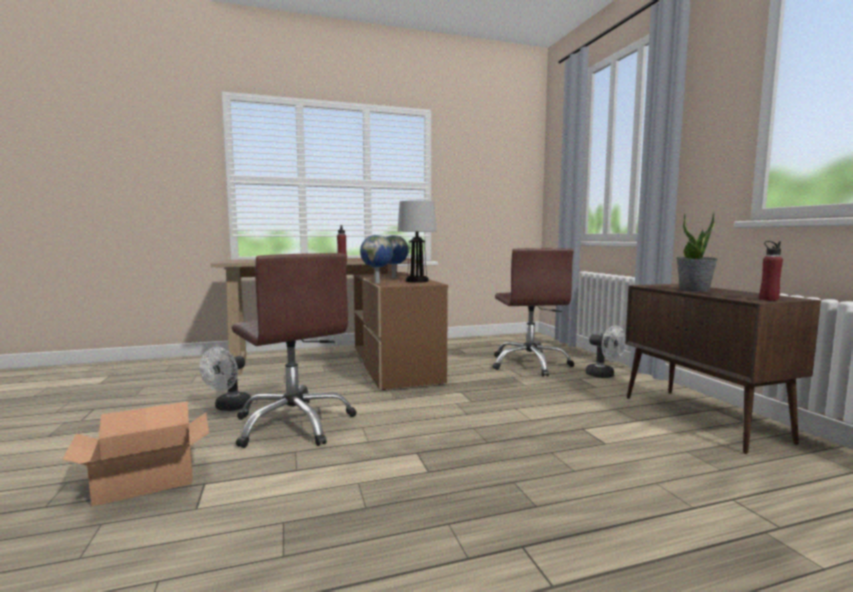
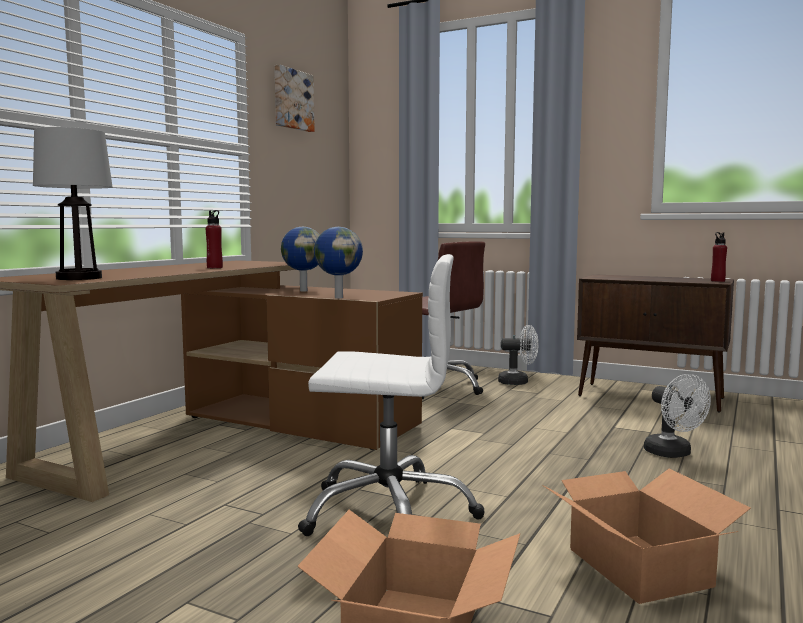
camera: 45 degrees left, 0 degrees up
(229, 407) = (243, 532): white fan -> white fan (673, 454)
(294, 424) = (389, 513): brown office chair -> white office chair
(301, 516) = (638, 568): none -> cardboard box
(417, 281) = (362, 292): table lamp -> table lamp (78, 278)
(478, 147) = (292, 99): none -> picture
(694, 290) = (644, 278): potted plant -> none

